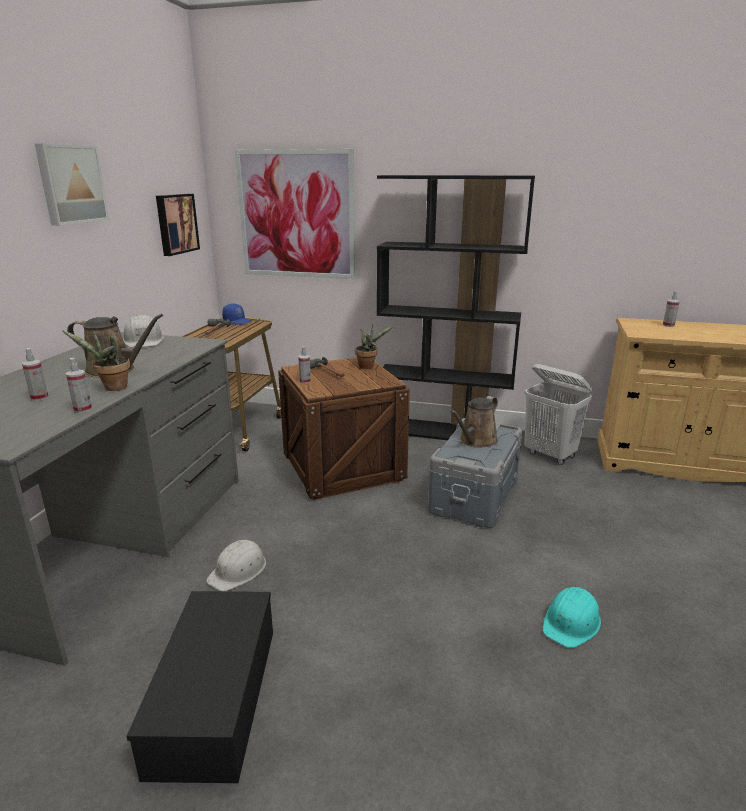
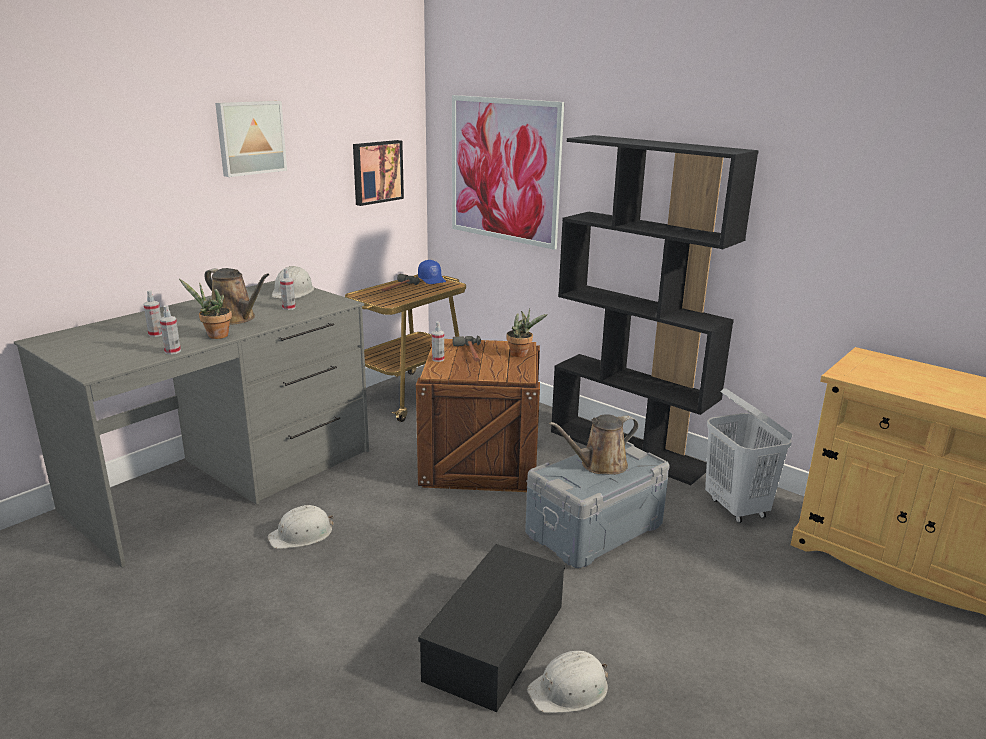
camera: 25 degrees right, 0 degrees up
(216, 699) = (202, 633): black storage box -> black storage box (496, 644)
(571, 622) = (570, 690): turquoise hard hat -> white hard hat
(668, 325) = (910, 370): spray bottle -> spray bottle (289, 308)

